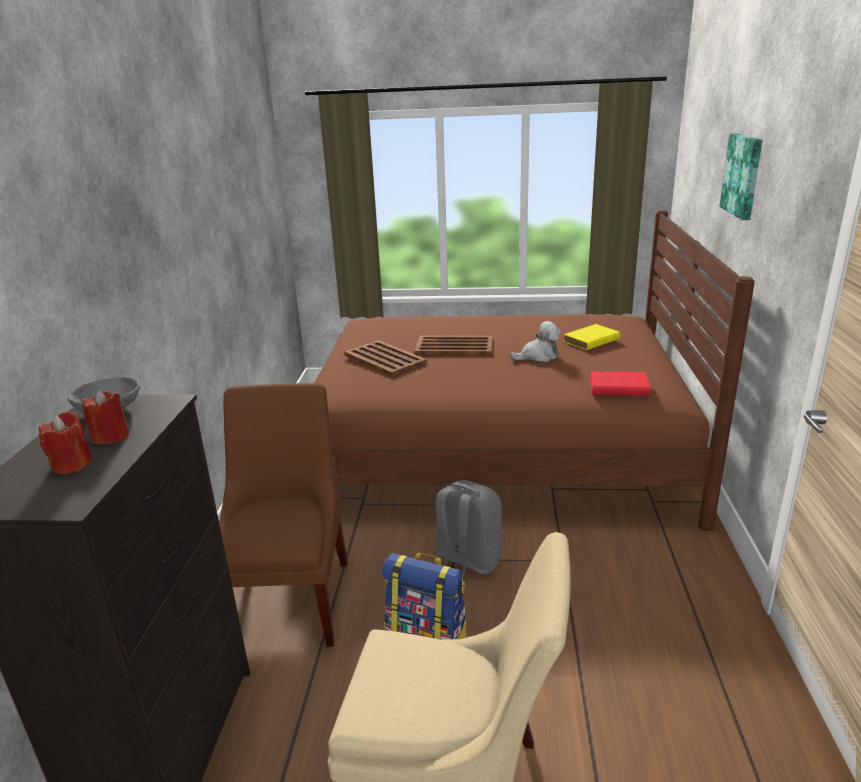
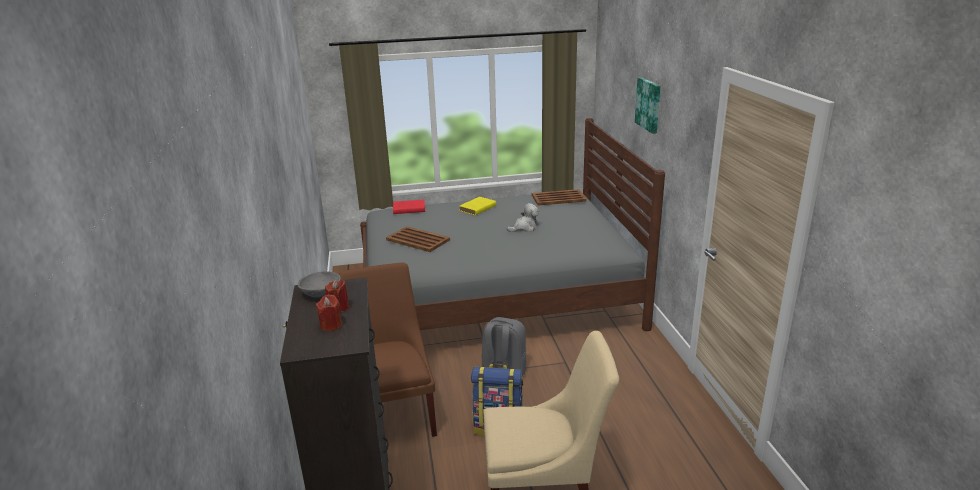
camera: 15 degrees left, 0 degrees up
(455, 347) = (464, 226): brown tray -> brown tray (559, 198)
(494, 449) = (494, 297): brown bed -> grey bed
(590, 341) = (555, 213): yellow book -> yellow book (477, 208)
(617, 387) = (584, 244): red book -> red book (408, 209)

